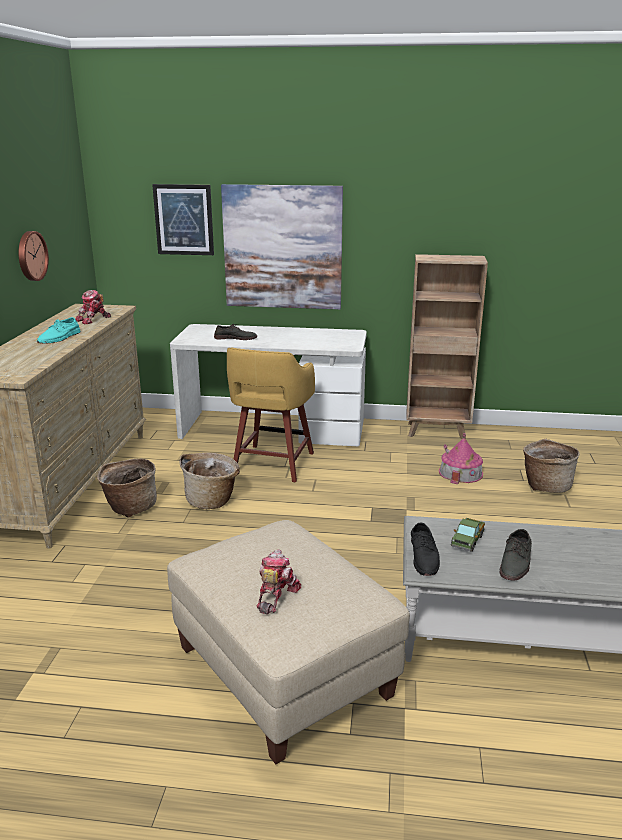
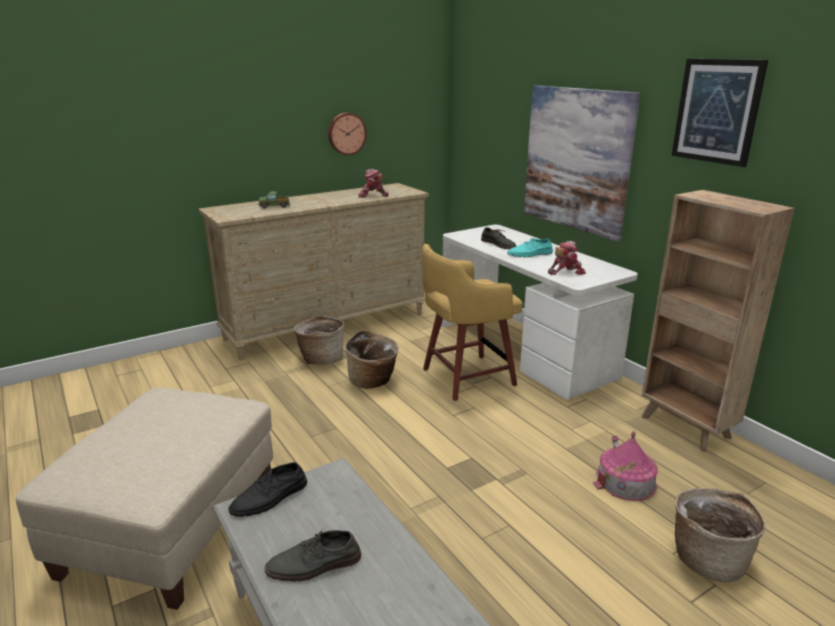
camera: 50 degrees right, 0 degrees up
(60, 338) = (318, 202): turquoise shoe -> turquoise shoe (530, 254)
(184, 219) = (505, 120): picture -> picture (717, 111)
(275, 596) = (117, 444): toy robot -> toy robot (565, 272)
(467, 541) = (328, 513): toy truck -> toy truck (274, 206)

